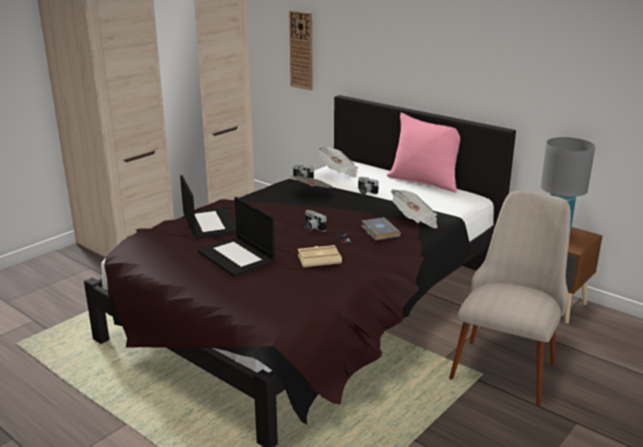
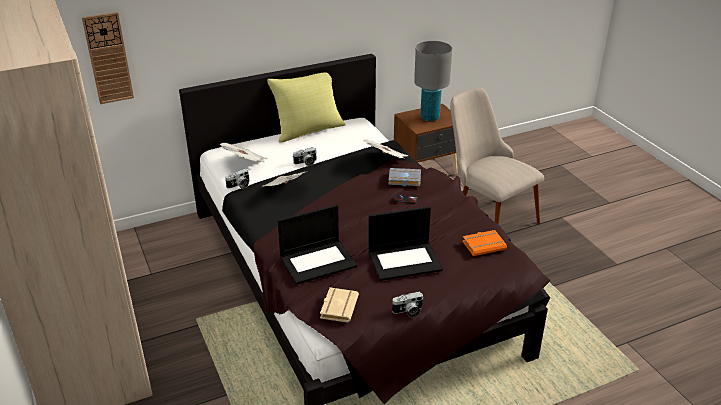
camera: 65 degrees left, 10 degrees up
(209, 223) = (318, 261): laptop -> laptop turned 150 degrees clockwise
(298, 291) = (484, 245): none -> orange book
(312, 228) = (374, 208): camera -> camera (408, 312)
(319, 259) = (436, 220): beige book -> beige book (338, 307)
(425, 181) = (308, 130): pink pillow -> yellow pillow

